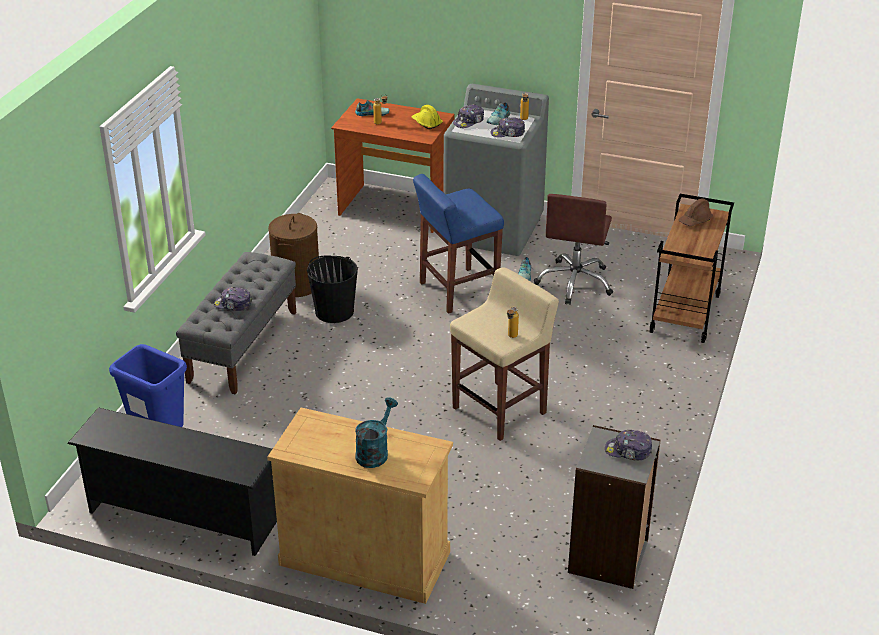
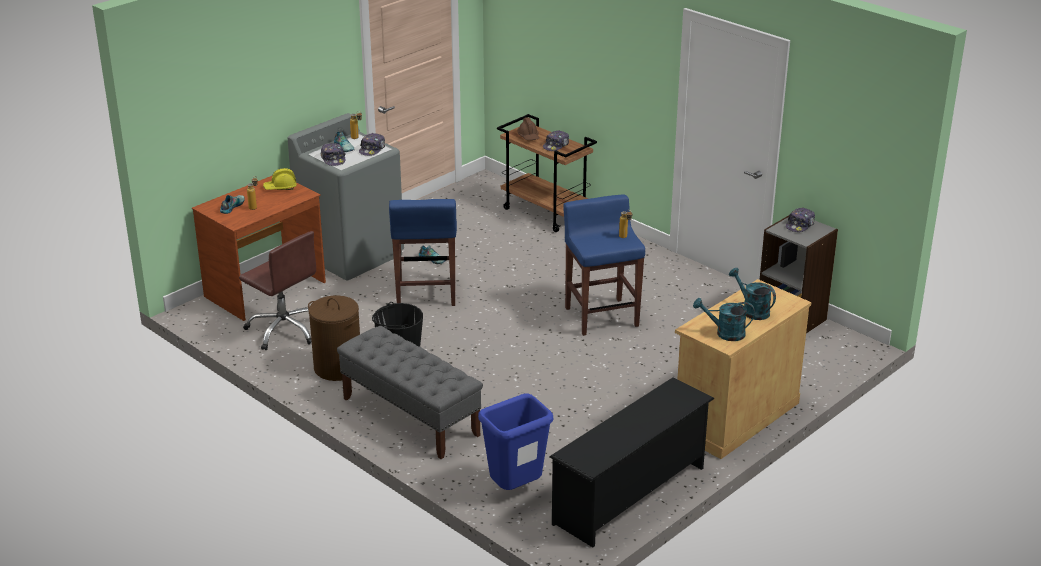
camera: 65 degrees left, 5 degrees down
(233, 304) = (427, 367): cap -> cap (556, 145)
(311, 443) = (725, 333): none -> turquoise watering can
(500, 410) = (601, 316): beige stool -> blue stool
(575, 282) = (464, 242): brown office chair -> brown office chair (284, 330)

